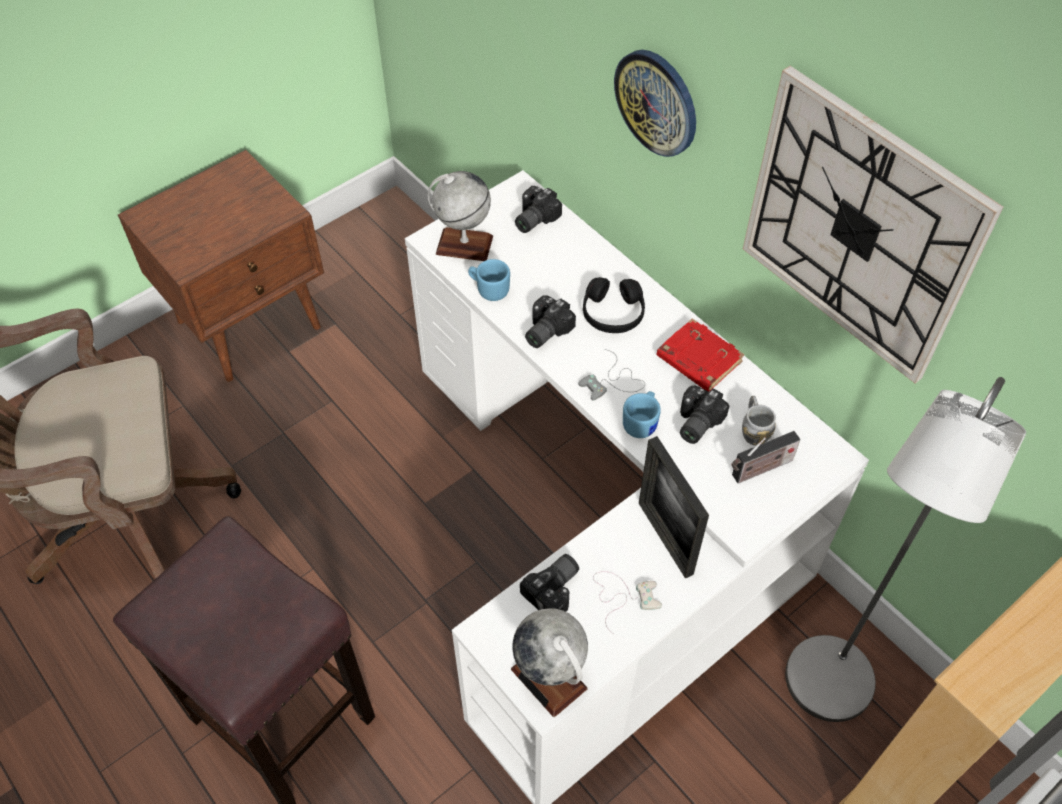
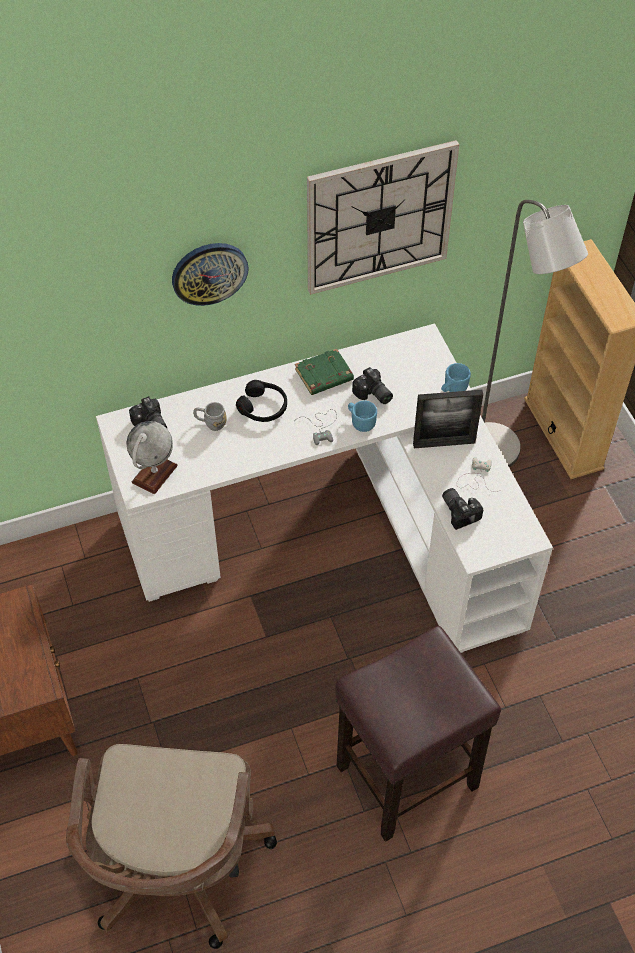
camera: 70 degrees left, 0 degrees up
(489, 289) = (206, 471): blue mug -> blue mug (452, 388)
(544, 330) = (260, 450): camera -> none
(549, 679) = (518, 532): globe -> none
(697, 360) = (324, 376): red book -> green book
(753, 429) = (390, 368): grey mug -> grey mug (210, 423)
(760, 469) = (420, 376): radio -> none

